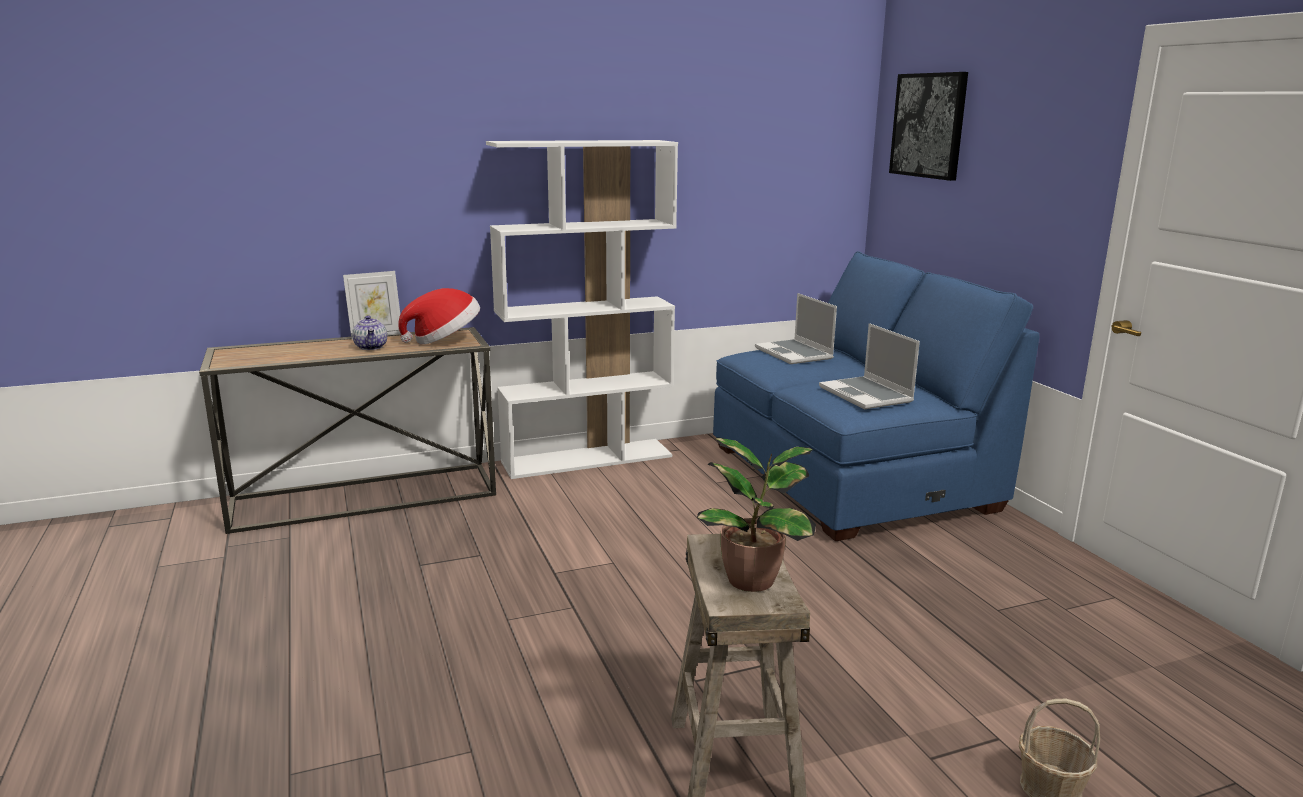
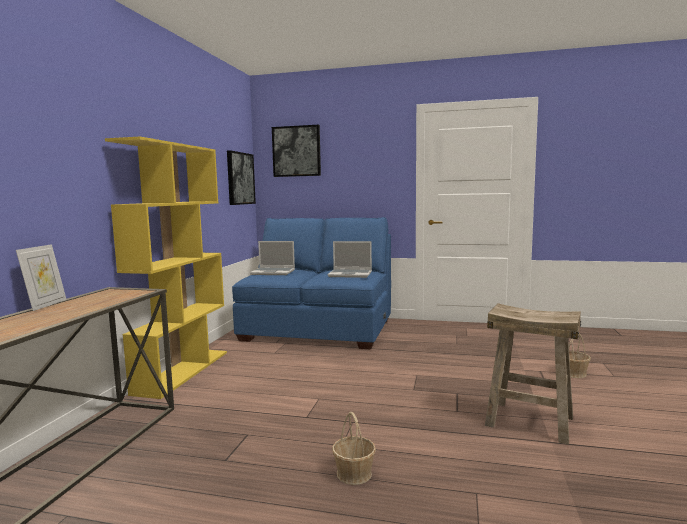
camera: 55 degrees left, 10 degrees down
(371, 347) = (73, 309): teapot -> none
(444, 340) = (117, 294): hat -> none
(451, 648) = (354, 473): none -> basket
(587, 458) = (182, 371): white bookcase -> yellow bookcase
(754, 579) = (541, 313): potted plant -> none
(816, 175) = (240, 178): none -> picture

